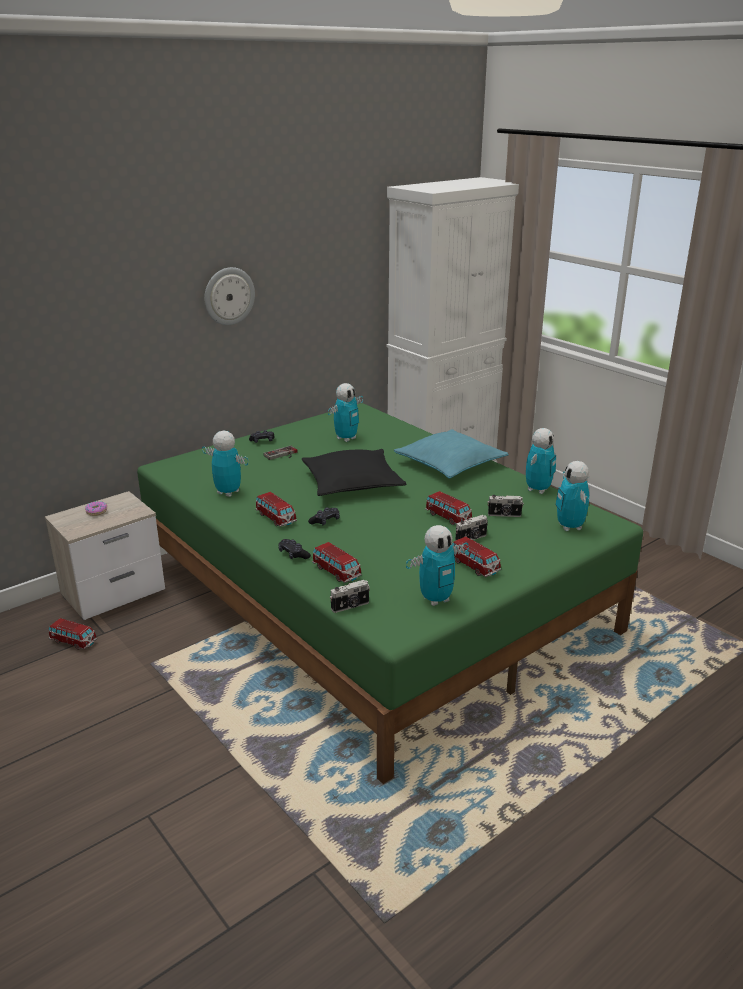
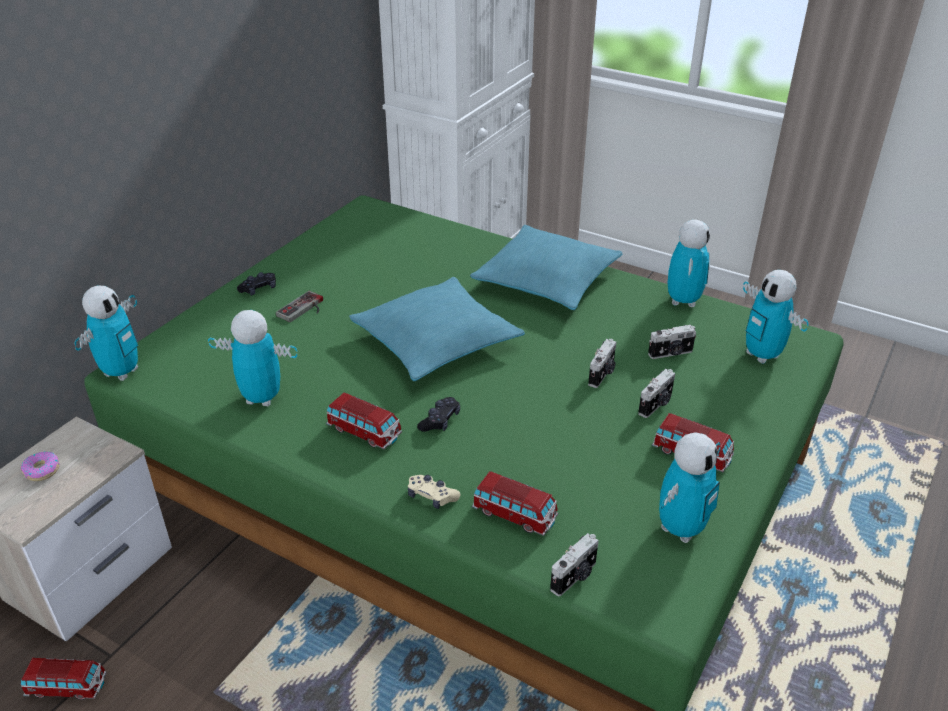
camera: 20 degrees left, 10 degrees up
(228, 296) = (172, 74): wall clock -> none
(293, 554) = (432, 496): black game controller -> beige game controller
(346, 438) = (379, 262): toy robot -> toy robot (121, 372)
(352, 483) = (436, 341): black pillow -> turquoise pillow
(448, 517) = (602, 374): toy car -> camera

